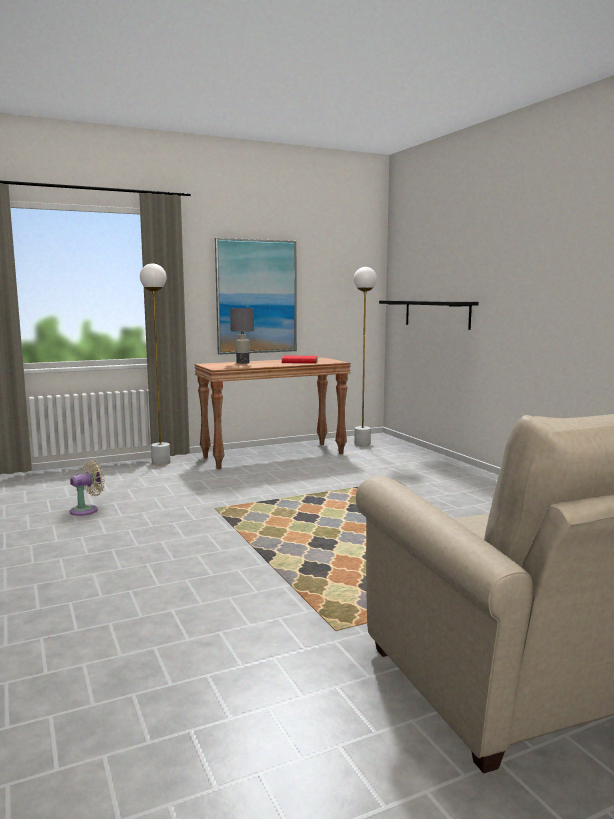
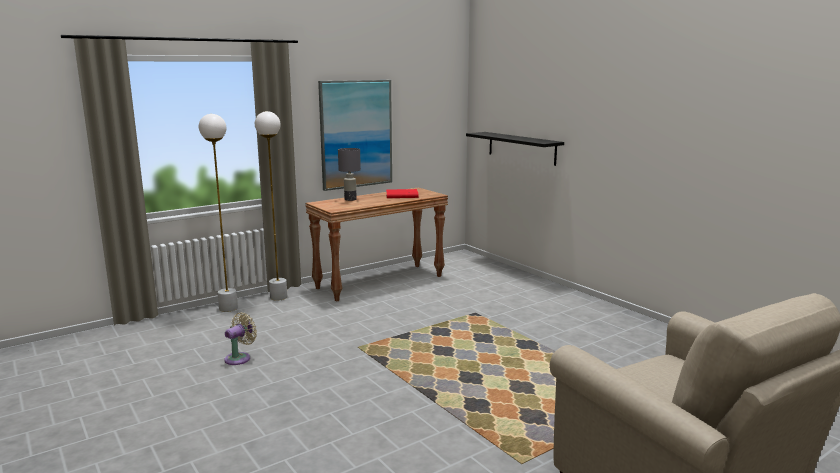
camera: 10 degrees left, 5 degrees up
(362, 444) = (453, 264): white floor lamp -> white floor lamp (228, 308)

